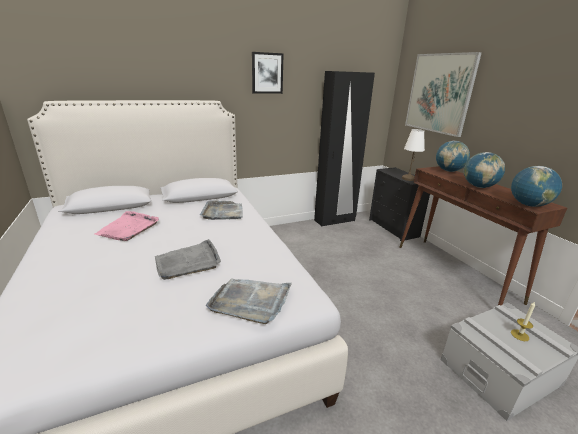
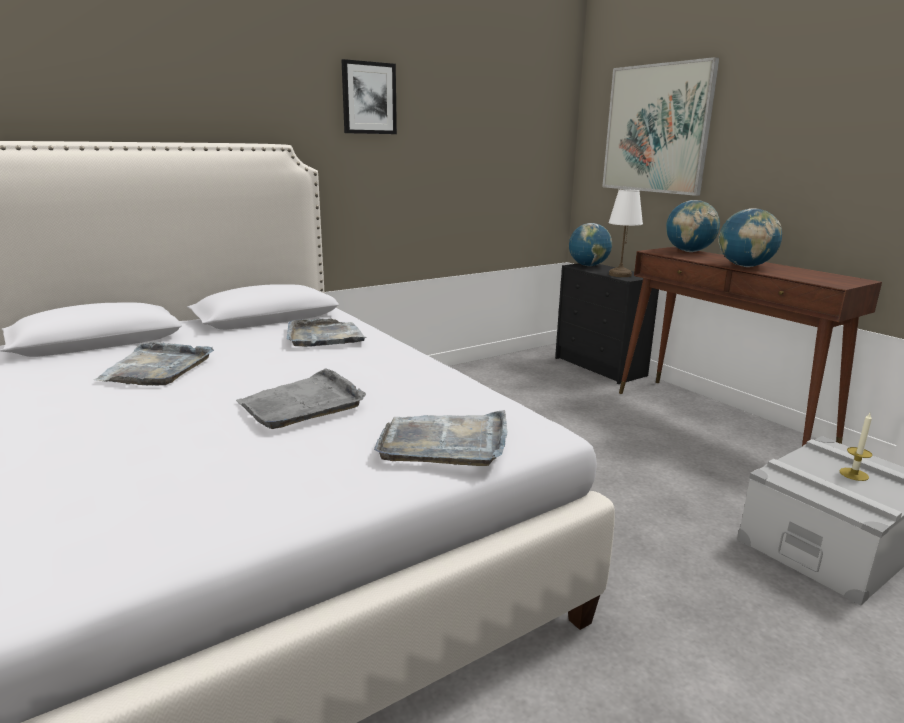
camera: 10 degrees left, 5 degrees down
(128, 228) = (157, 368): pink tray -> grey tray
(335, 220) = (496, 363): black wardrobe -> none
(528, 205) = (827, 282): globe -> globe (588, 266)

